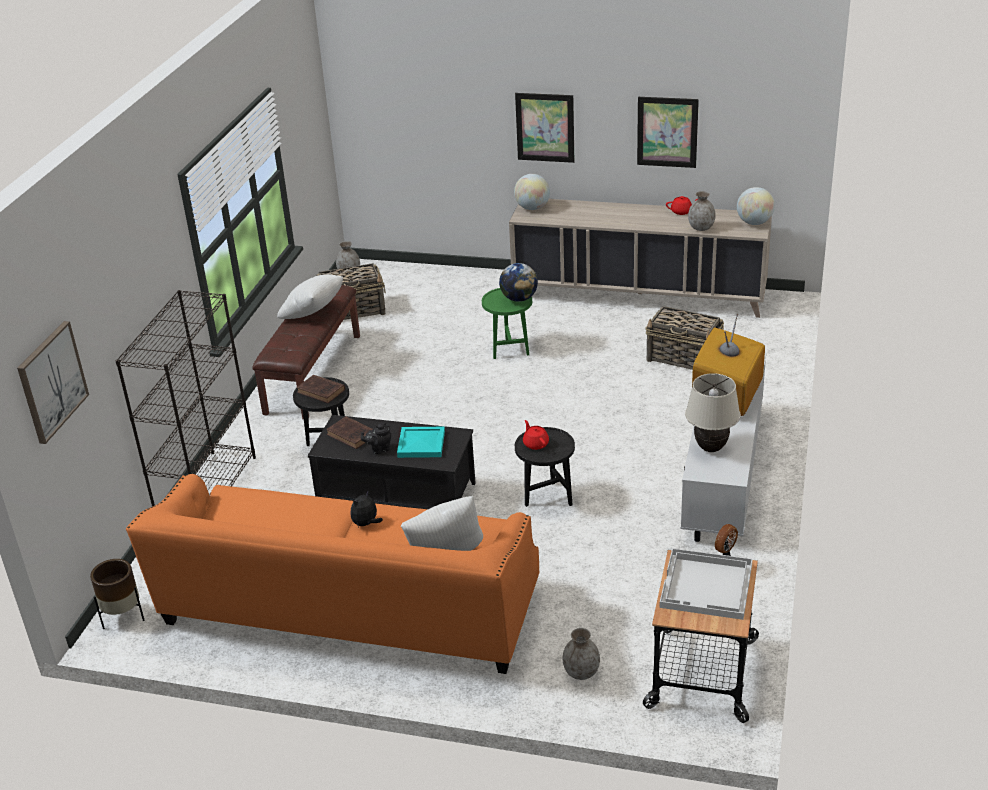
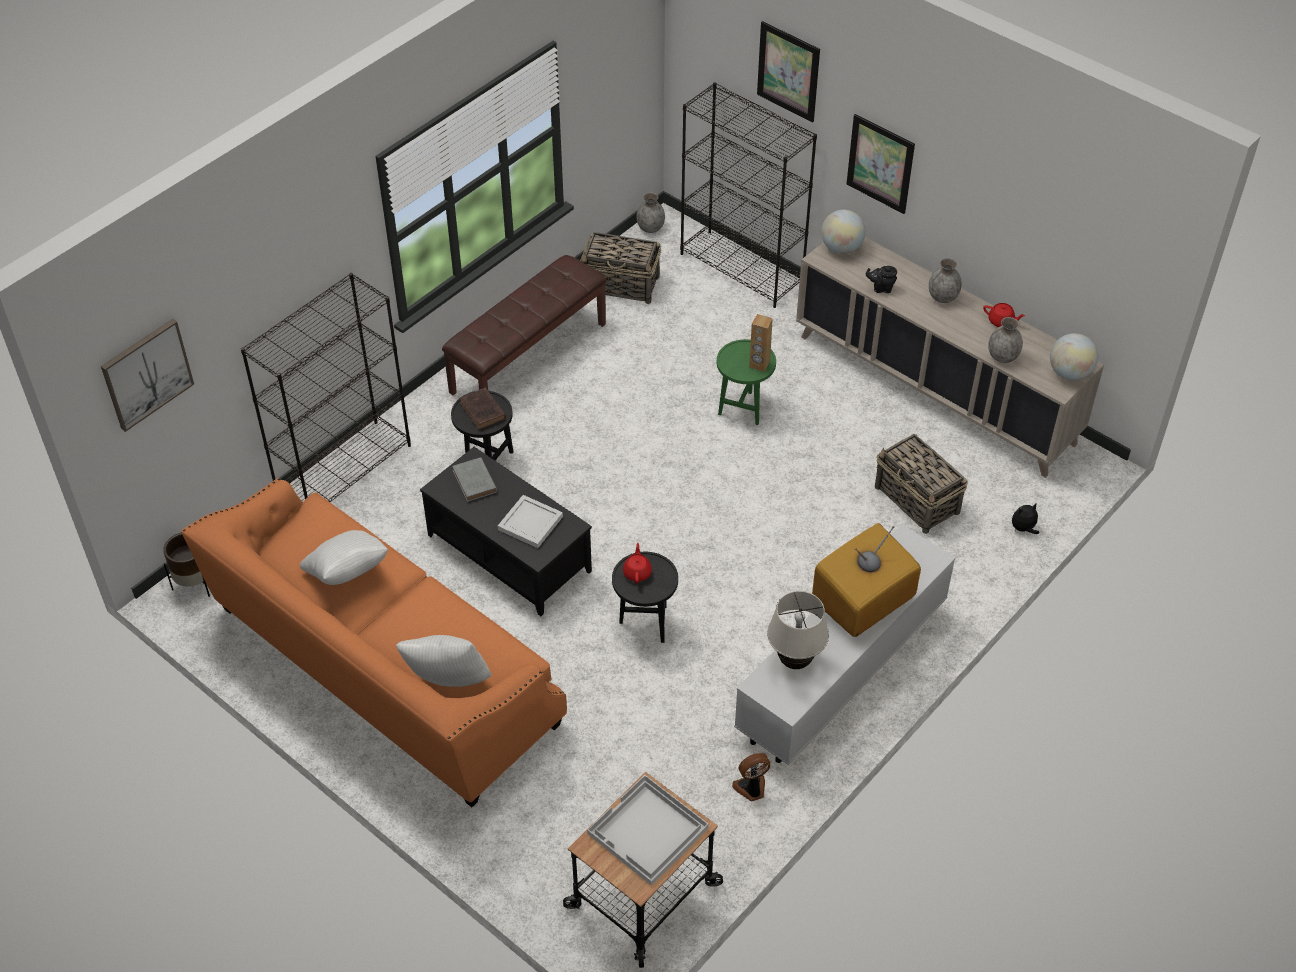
camera: 25 degrees right, 15 degrees up
(313, 314) = (538, 301): white pillow -> white pillow (347, 574)
(352, 435) = (475, 482): brown book -> grey book
(366, 524) = (409, 604): plush toy -> plush toy (1023, 529)
(379, 449) = (488, 511): black teapot -> black teapot (881, 288)
(422, 444) = (531, 523): turquoise tray -> white tray
(439, 275) = (742, 269): none -> black bookcase
(519, 299) = (759, 365): globe -> brown speaker
(581, 672) = (537, 839): grey vase -> grey vase (943, 297)
(667, 132) = (1008, 227): picture -> picture (788, 71)

